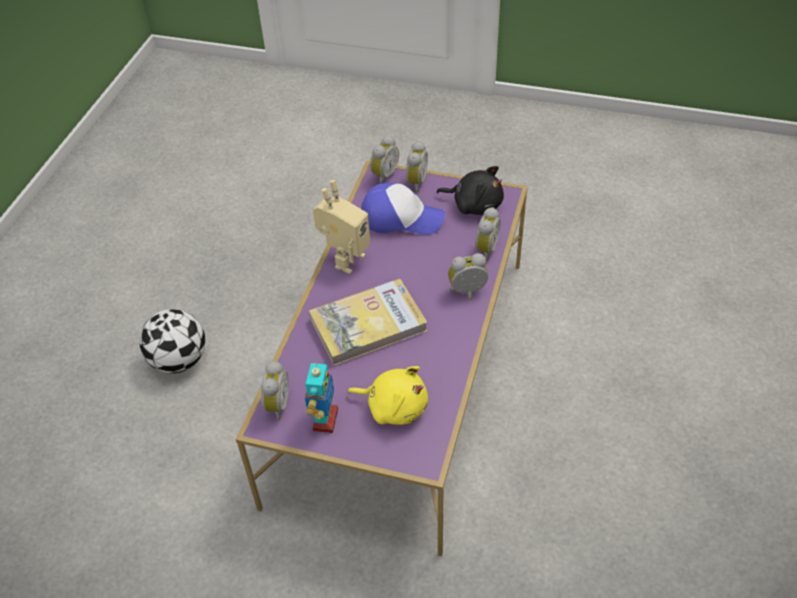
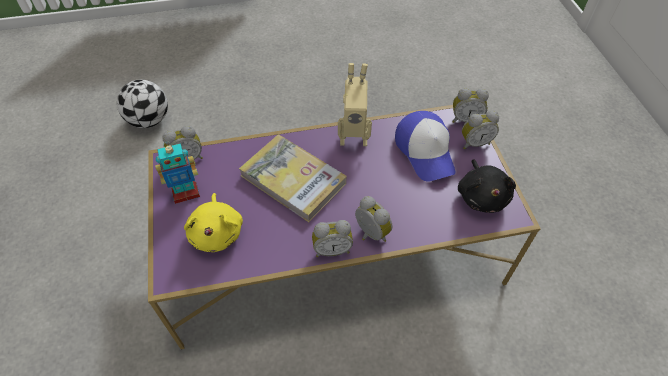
camera: 60 degrees right, 5 degrees up
(179, 361) = (273, 115): football -> football (149, 120)
(484, 249) = (431, 226): alarm clock -> alarm clock (332, 249)

